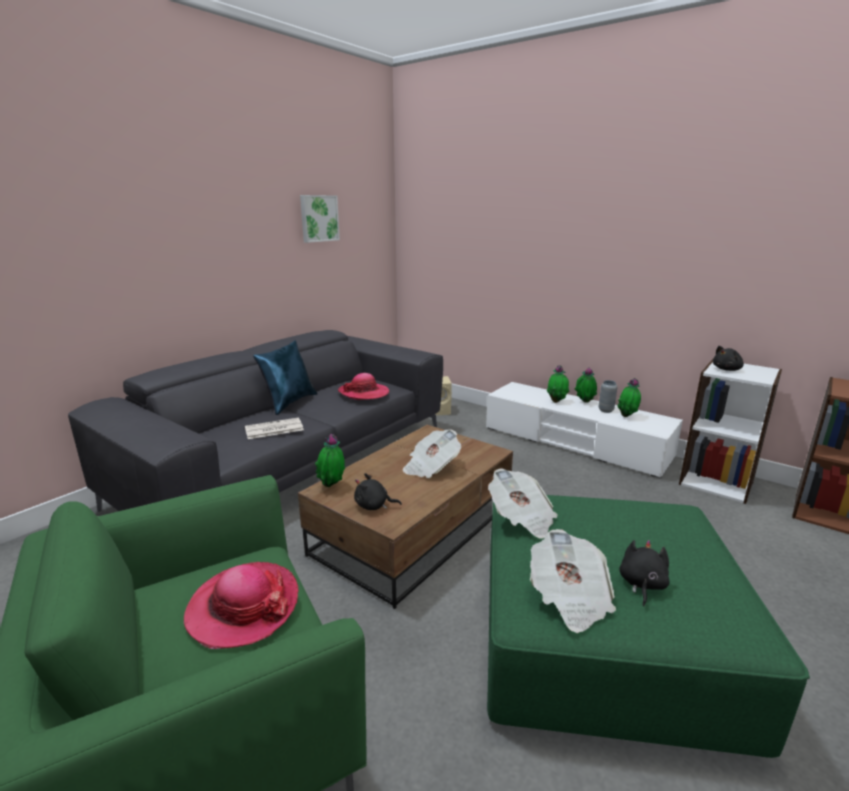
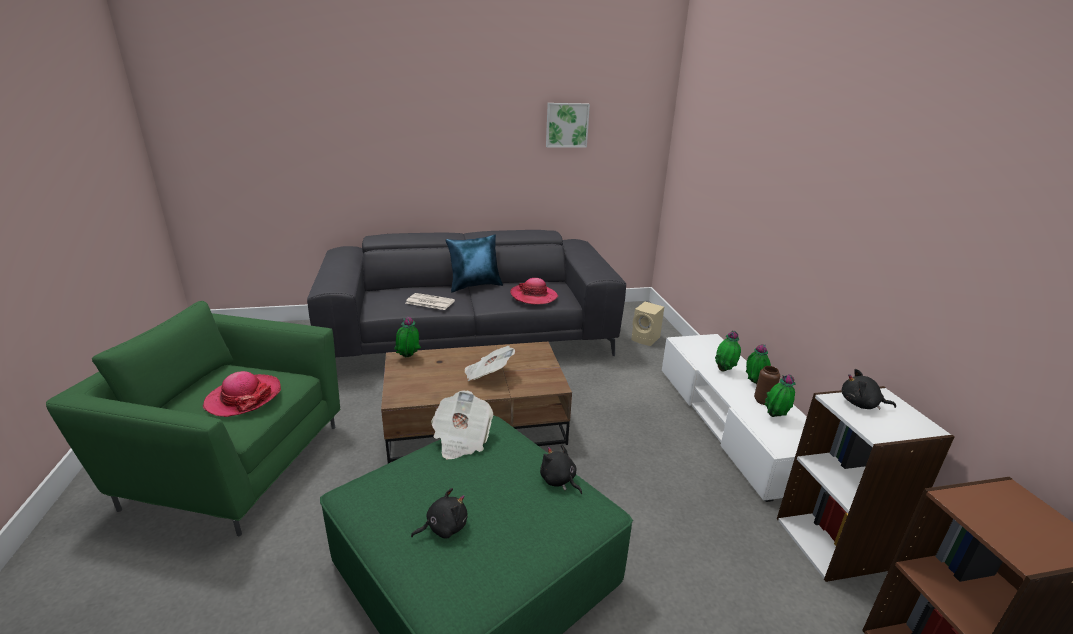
camera: 40 degrees right, 5 degrees up
(374, 506) = (408, 382): black plush toy -> black plush toy (559, 480)
(569, 598) = (387, 502): newspaper -> none
(606, 410) = (763, 401): grey vase -> brown vase

